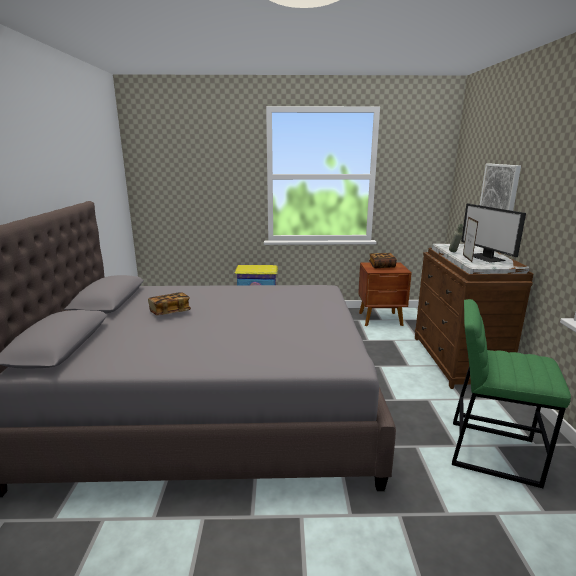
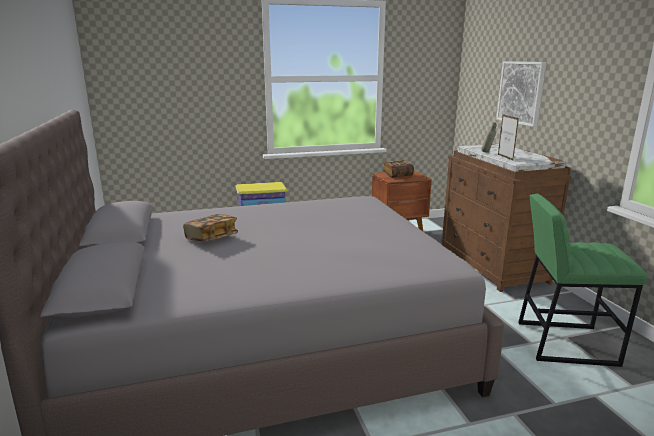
camera: 15 degrees left, 0 degrees up
(486, 258) = (521, 155): monitor -> none

